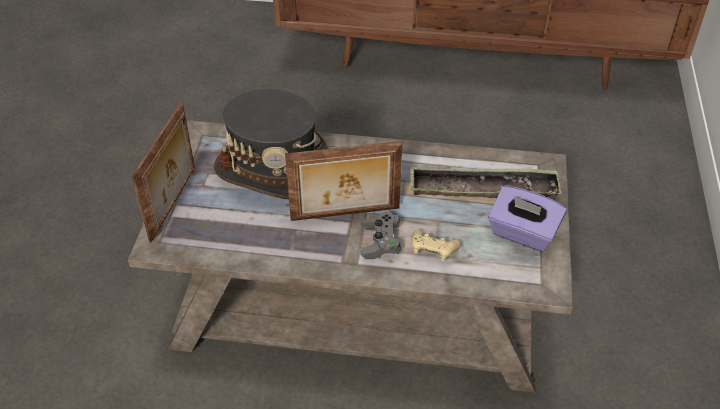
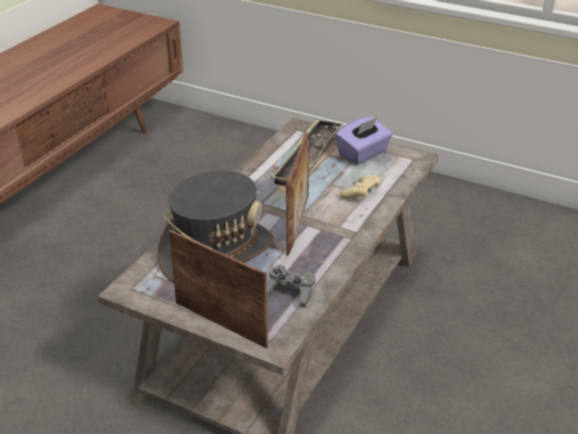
camera: 70 degrees left, 10 degrees down
(380, 242) = (339, 215): grey game controller -> grey game controller (290, 292)

